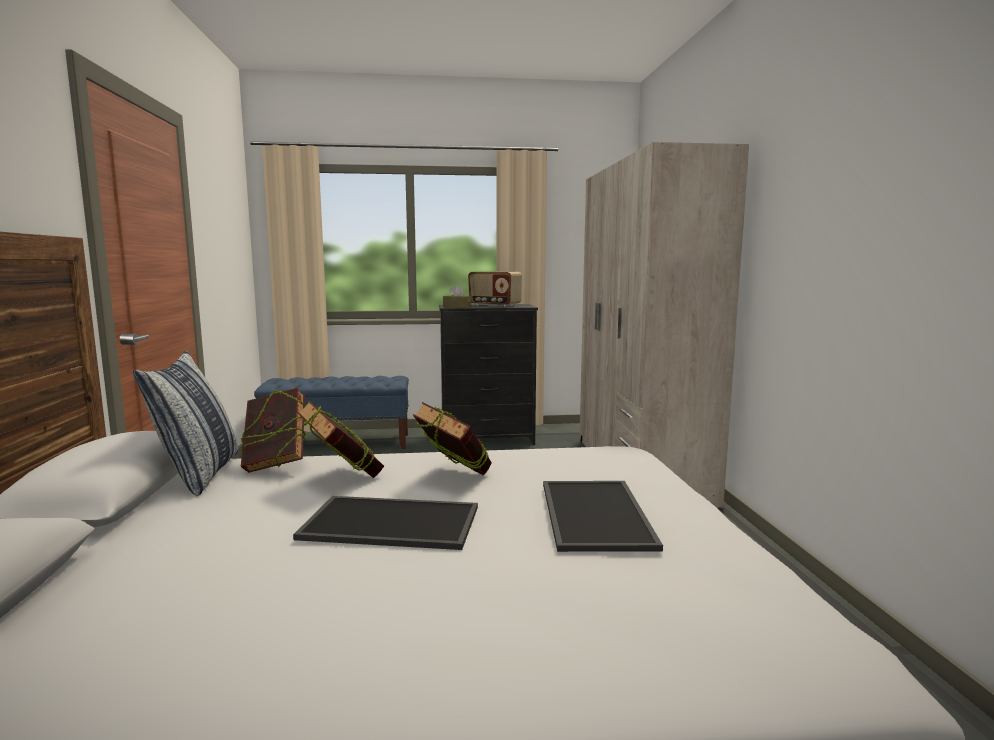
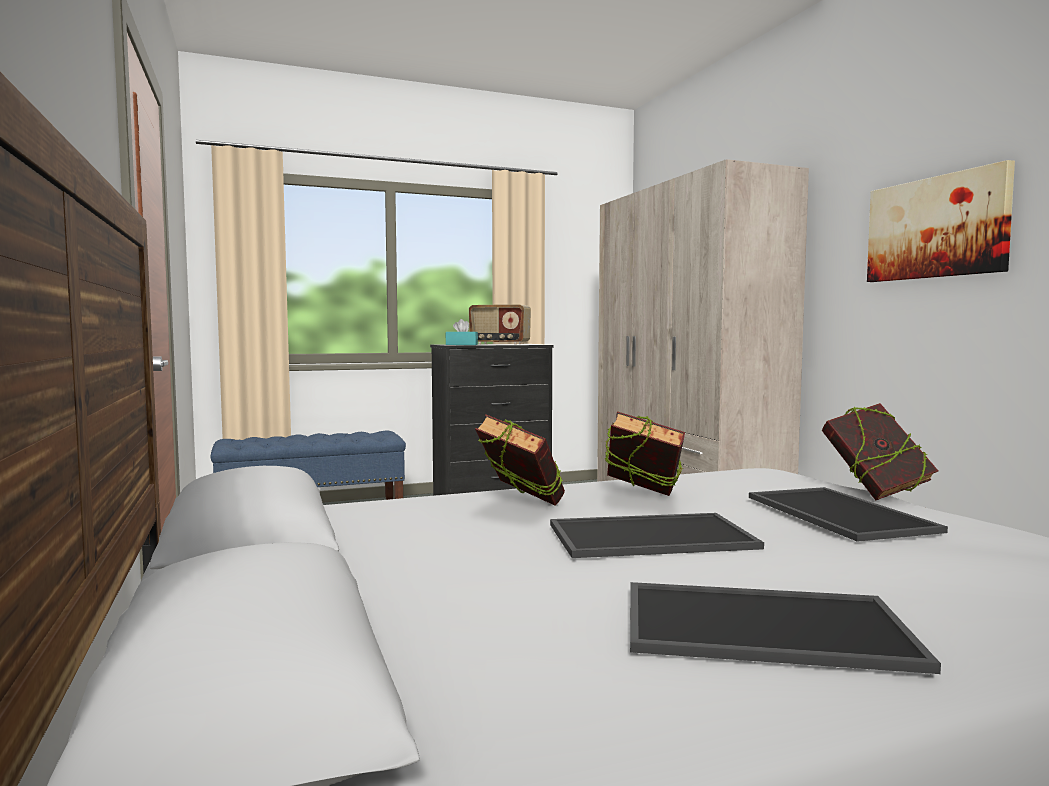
camera: 15 degrees left, 5 degrees down
(199, 474) = (335, 517): pillow -> none
(276, 465) = (418, 503): book -> book (875, 493)
(328, 639) = (766, 624): none -> tray
(457, 307) = (461, 344): brown tissue box -> turquoise tissue box
(842, 211) = (936, 227): none -> picture

